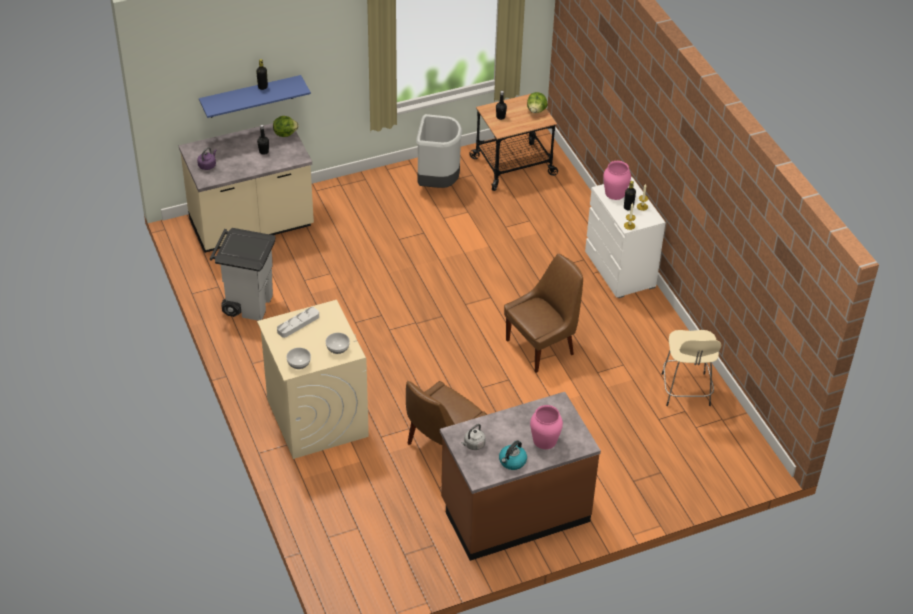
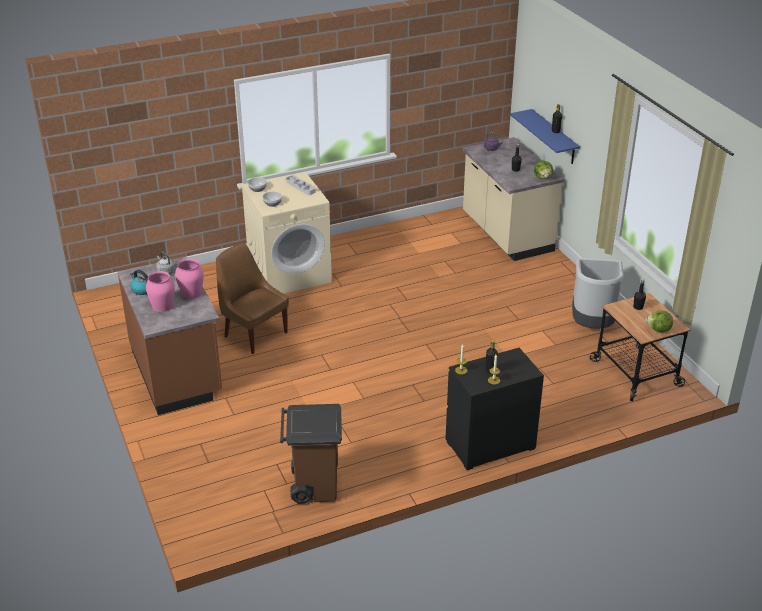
camera: 90 degrees right, 10 degrees down
(248, 303) = (414, 237): grey trash can -> none
(542, 346) = (374, 390): brown chair -> none
(615, 193) = (512, 362): pink vase -> pink vase (191, 293)
(620, 270) = (489, 445): white dresser -> black dresser
(686, 391) = (314, 486): beige stool -> brown trash can

